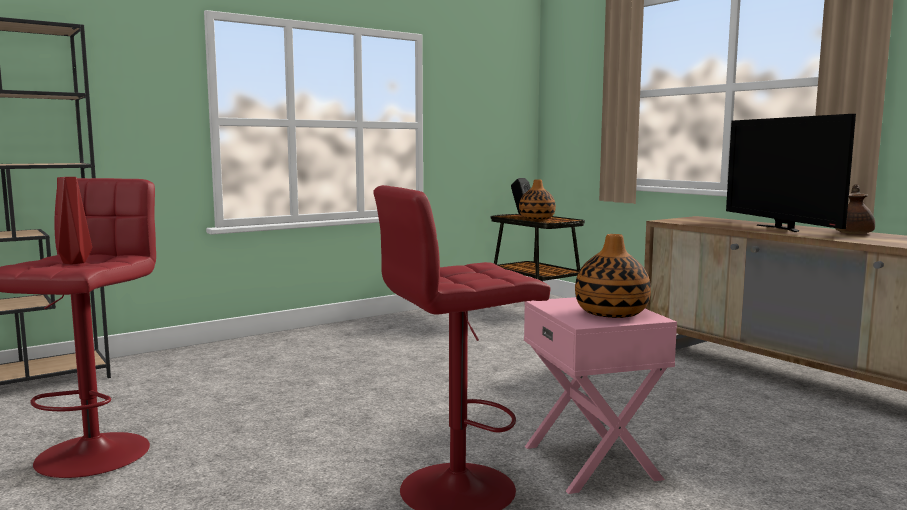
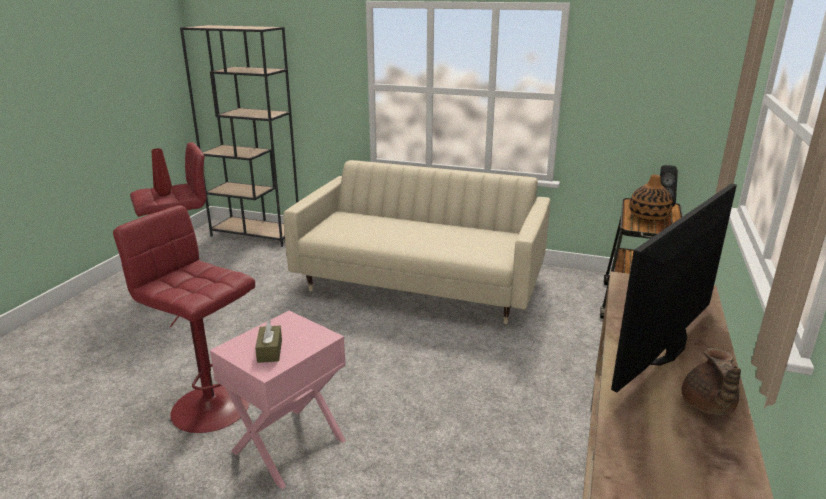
camera: 55 degrees right, 15 degrees up
(365, 347) = (420, 283): none -> beige sofa
(611, 313) = (270, 351): vase -> brown tissue box
(854, 233) = (707, 406): brown teapot -> brown teapot turned 105 degrees clockwise

